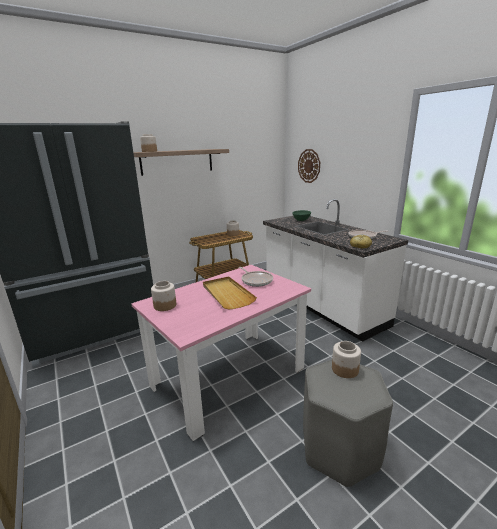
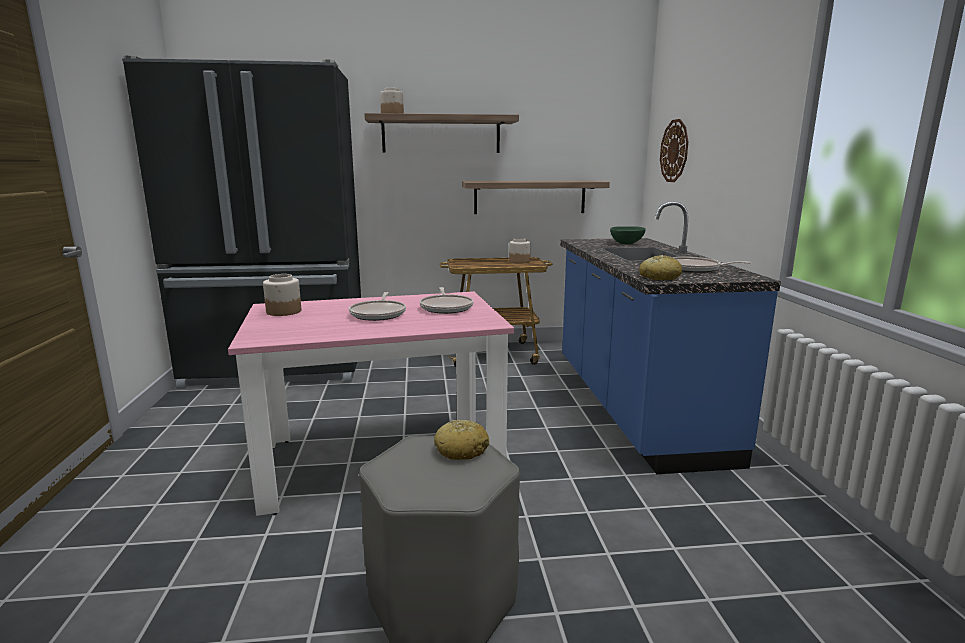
camera: 25 degrees right, 5 degrees down
(227, 294) = (379, 314): beige tray -> frying pan
(230, 195) = (530, 197): none -> shelf
(321, 306) = (634, 408): white counter -> blue counter
(344, 369) = (461, 450): jar -> bread

